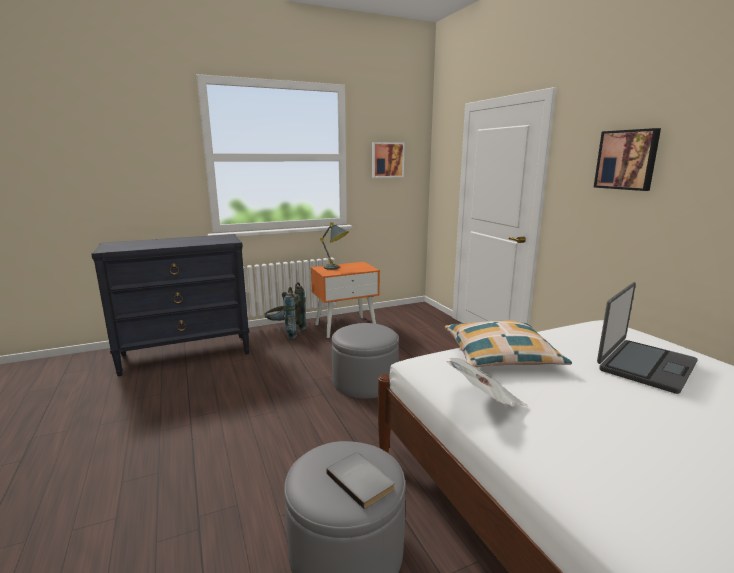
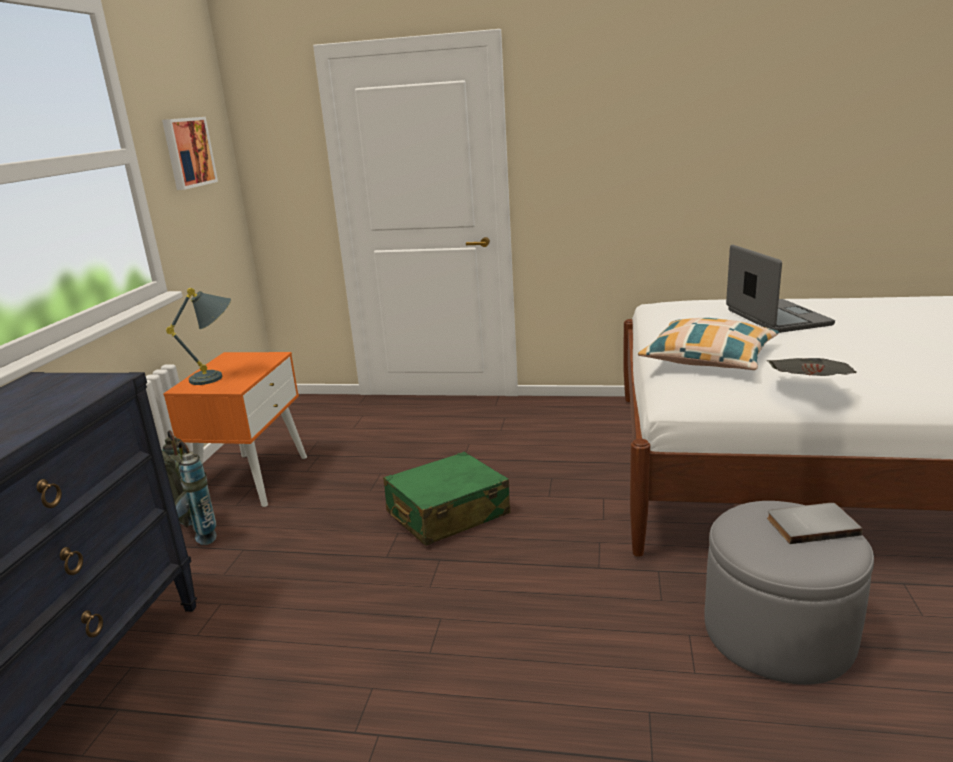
camera: 55 degrees left, 5 degrees up
(365, 381) = (447, 514): grey ottoman -> green suitcase
(627, 160) = (624, 120): picture -> none

